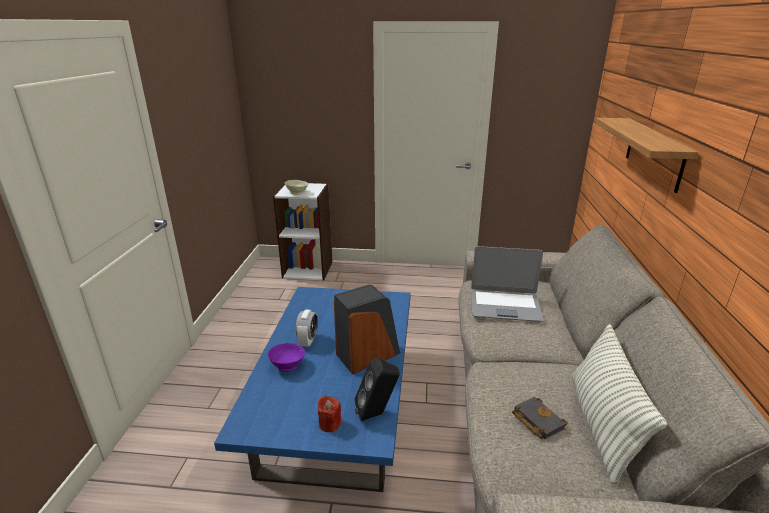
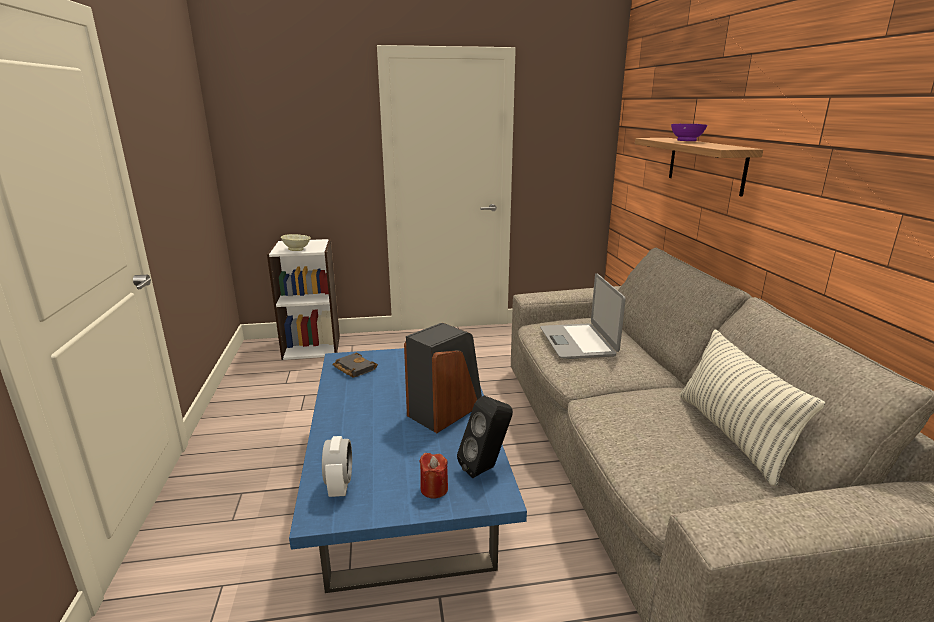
camera: 15 degrees left, 5 degrees down
(288, 366) = (352, 437): purple bowl -> purple bowl (687, 141)
(308, 341) = (365, 407): alarm clock -> alarm clock (340, 486)
(505, 306) = (578, 342): laptop -> laptop turned 90 degrees clockwise
(536, 420) = (668, 441): black book -> black book (353, 368)

